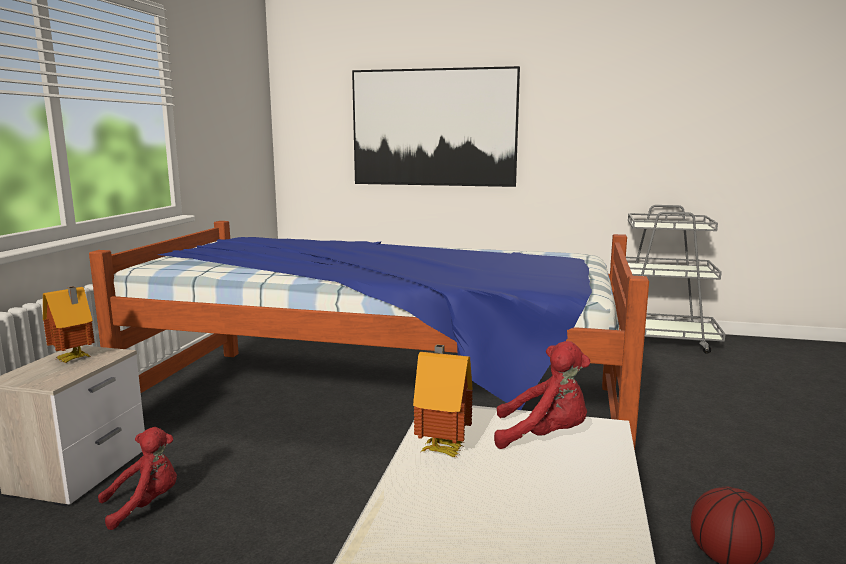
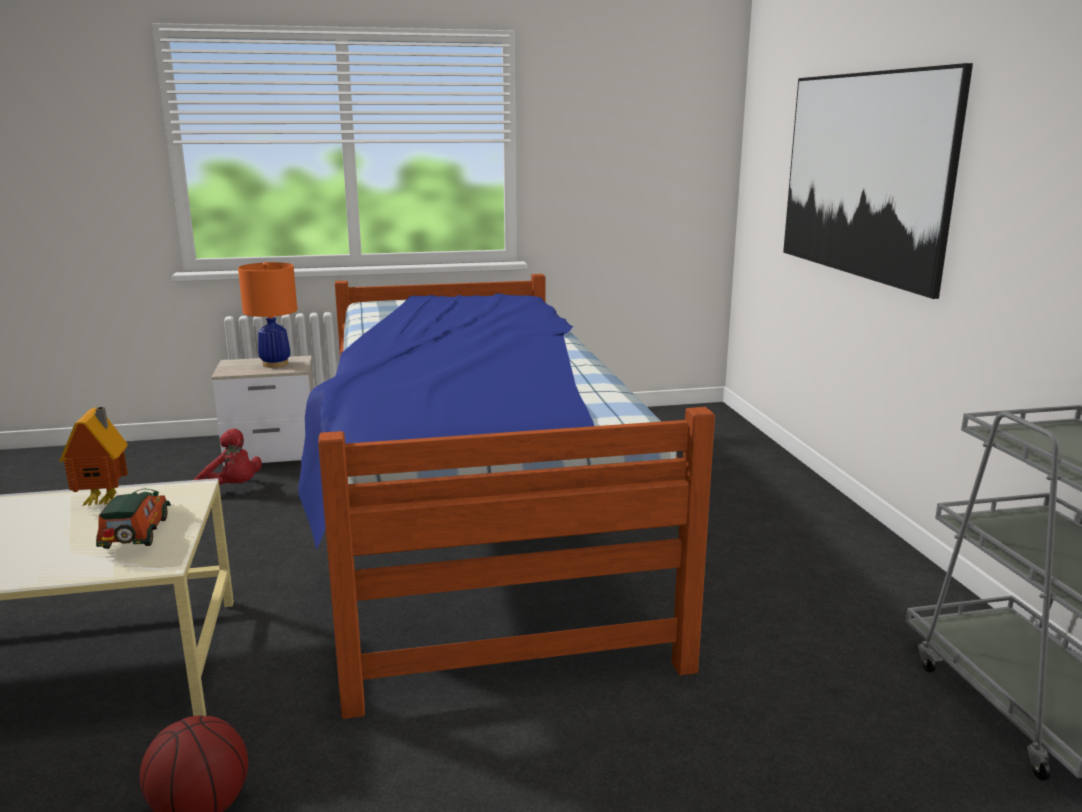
camera: 65 degrees right, 5 degrees up
(74, 360) = (275, 364): toy house -> orange table lamp
(544, 436) = (135, 536): red plush toy -> toy car

